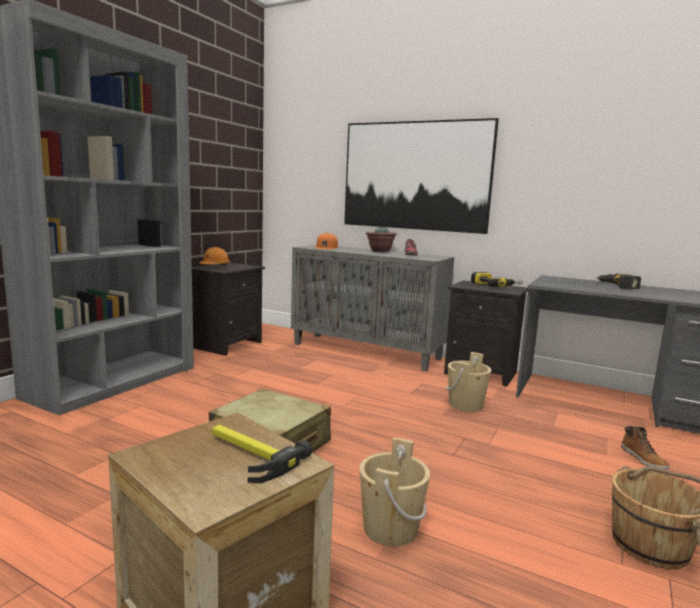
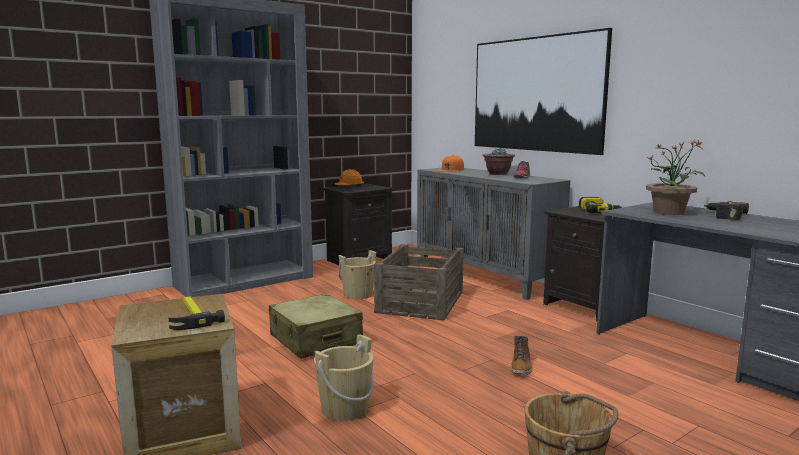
camera: 25 degrees right, 0 degrees up
(336, 384) = (421, 301): none -> crate
(465, 404) = (530, 333): beige bucket -> beige bucket (358, 294)
(577, 284) = (669, 212): none -> potted plant
(644, 459) = (670, 407): boot -> boot (521, 367)

